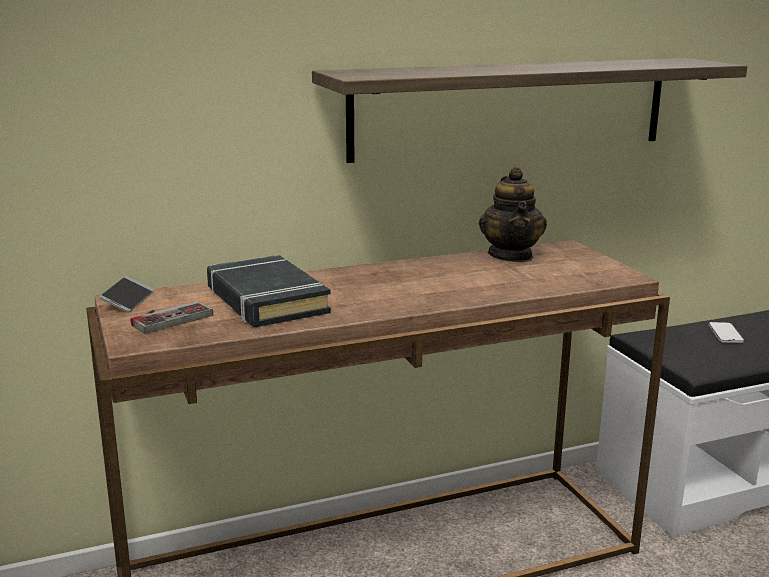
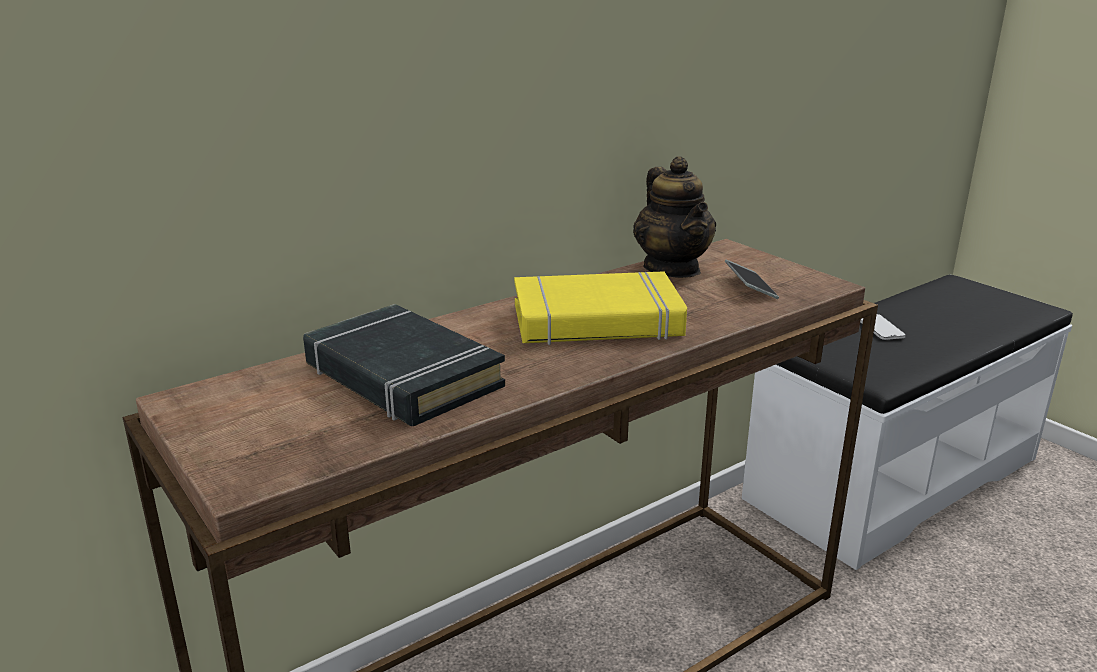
camera: 15 degrees left, 5 degrees up
(128, 301) = (195, 403): phone -> phone (750, 287)
(168, 317) = (273, 425): game controller -> none
(426, 282) = (597, 321): none -> yellow book
(512, 107) = (658, 77): shelf -> none

